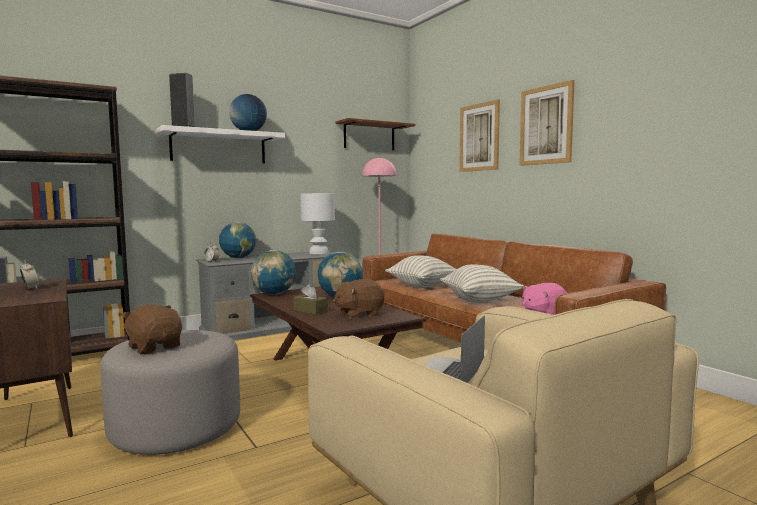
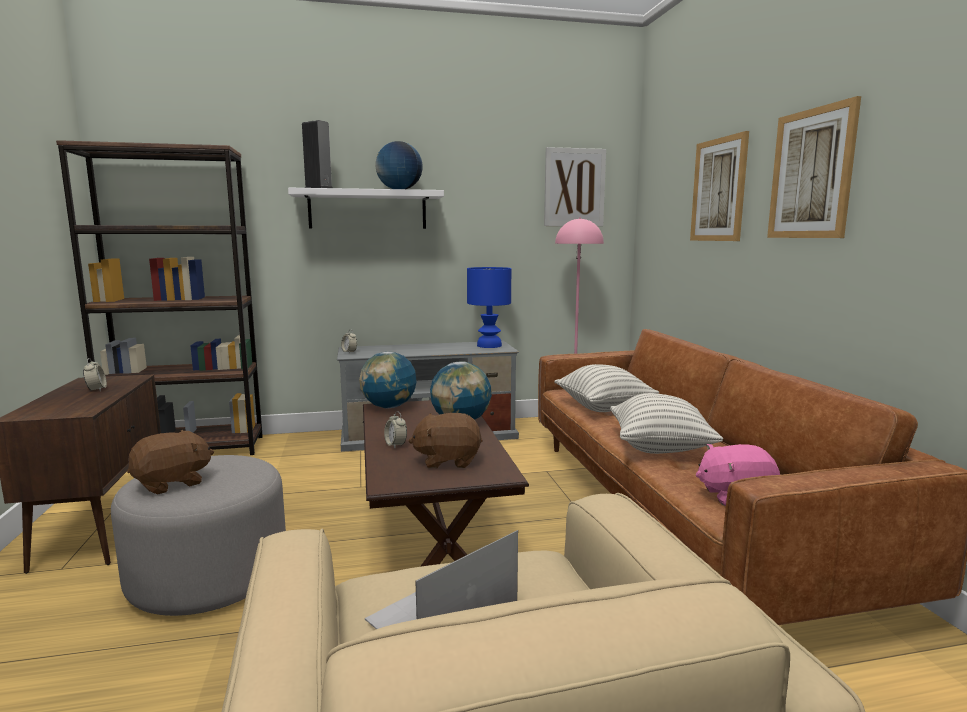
camera: 20 degrees right, 5 degrees up
(155, 347) = (172, 483): brown plush toy -> brown plush toy turned 75 degrees clockwise
(238, 258) = (385, 348): globe -> none
(310, 311) = (395, 445): brown tissue box -> alarm clock
(318, 253) = (488, 345): white table lamp -> blue table lamp
(369, 136) = (574, 187): brown shelf -> picture

